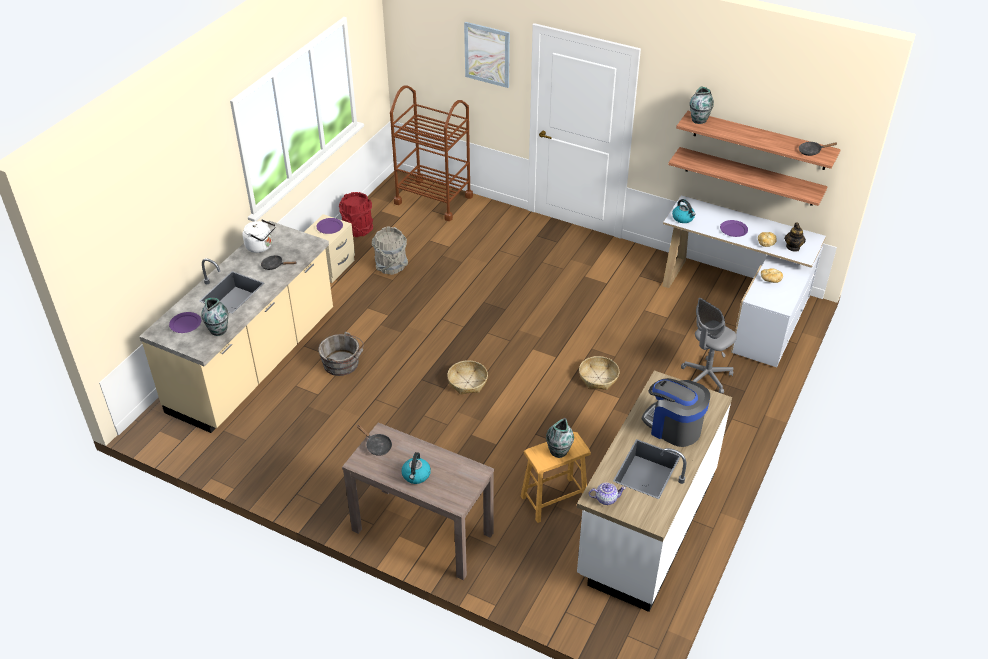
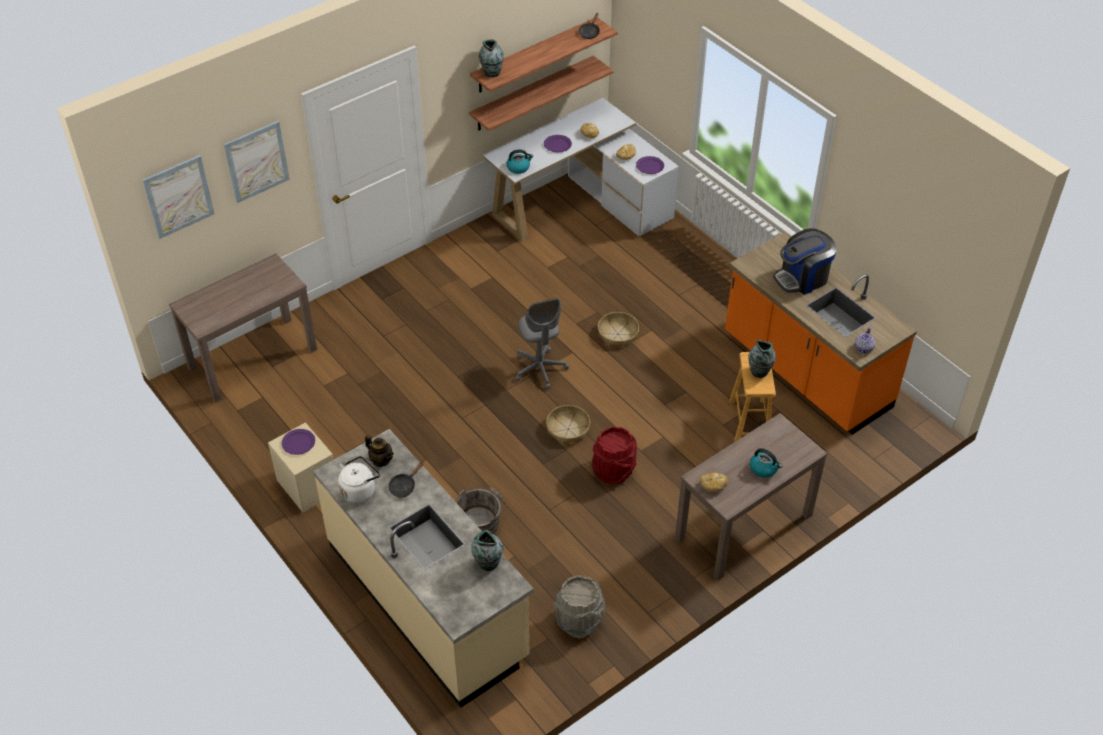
camera: 65 degrees left, 5 degrees up
(185, 323) = (458, 591): purple plate -> purple plate (649, 166)
(358, 229) = (256, 441): red bucket -> red bucket (613, 470)
(377, 446) = (713, 486): black frying pan -> bread
(391, 266) = (345, 432): grey bucket -> grey bucket (579, 621)
(426, 39) = (178, 196): none -> picture
(433, 199) = (253, 358): brown cart -> brown console table
(646, 524) = (805, 372): white counter -> orange counter
(706, 377) = (658, 265): grey office chair -> grey office chair (540, 369)
(793, 247) = (605, 122): teapot -> teapot (381, 460)

